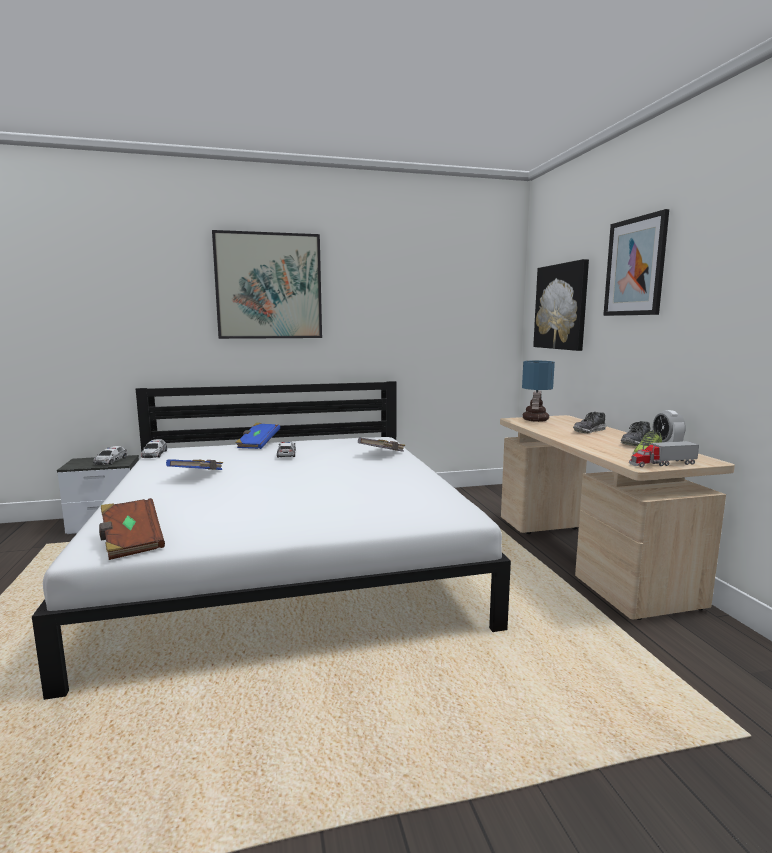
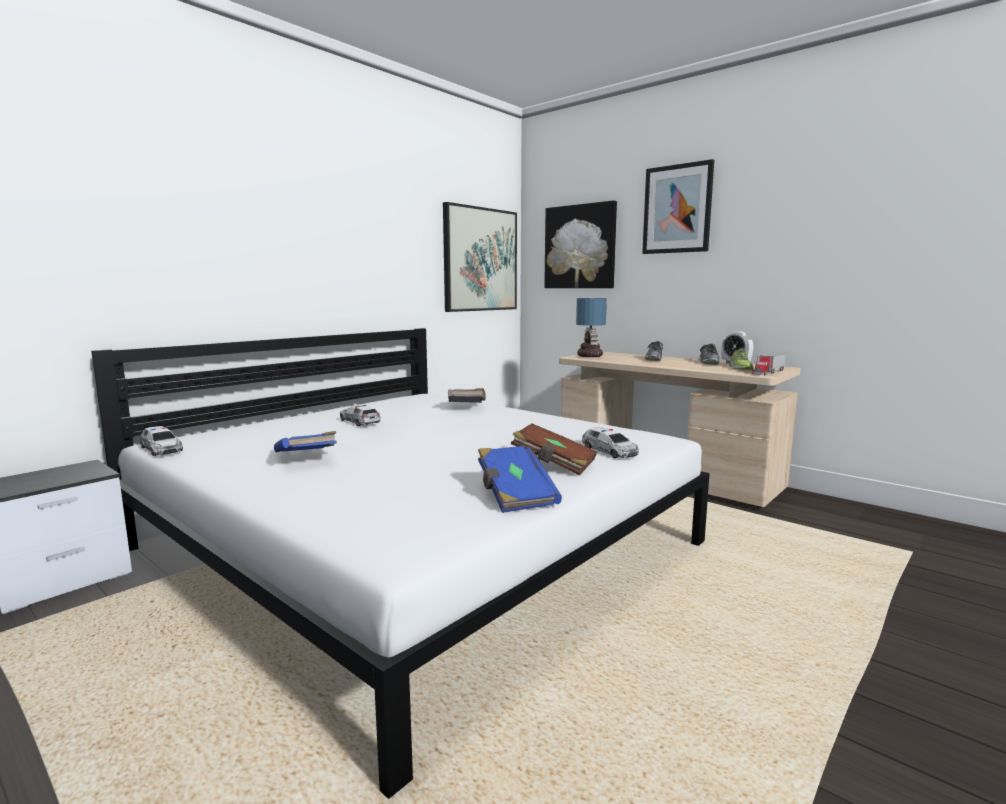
camera: 35 degrees left, 0 degrees up
(110, 461) = (65, 474): toy car -> toy car (609, 451)
(131, 542) = (426, 534): brown book -> brown book (553, 464)
(258, 444) = (293, 418): blue book -> blue book (515, 495)
(269, 286) = (279, 203): picture -> picture (480, 260)

